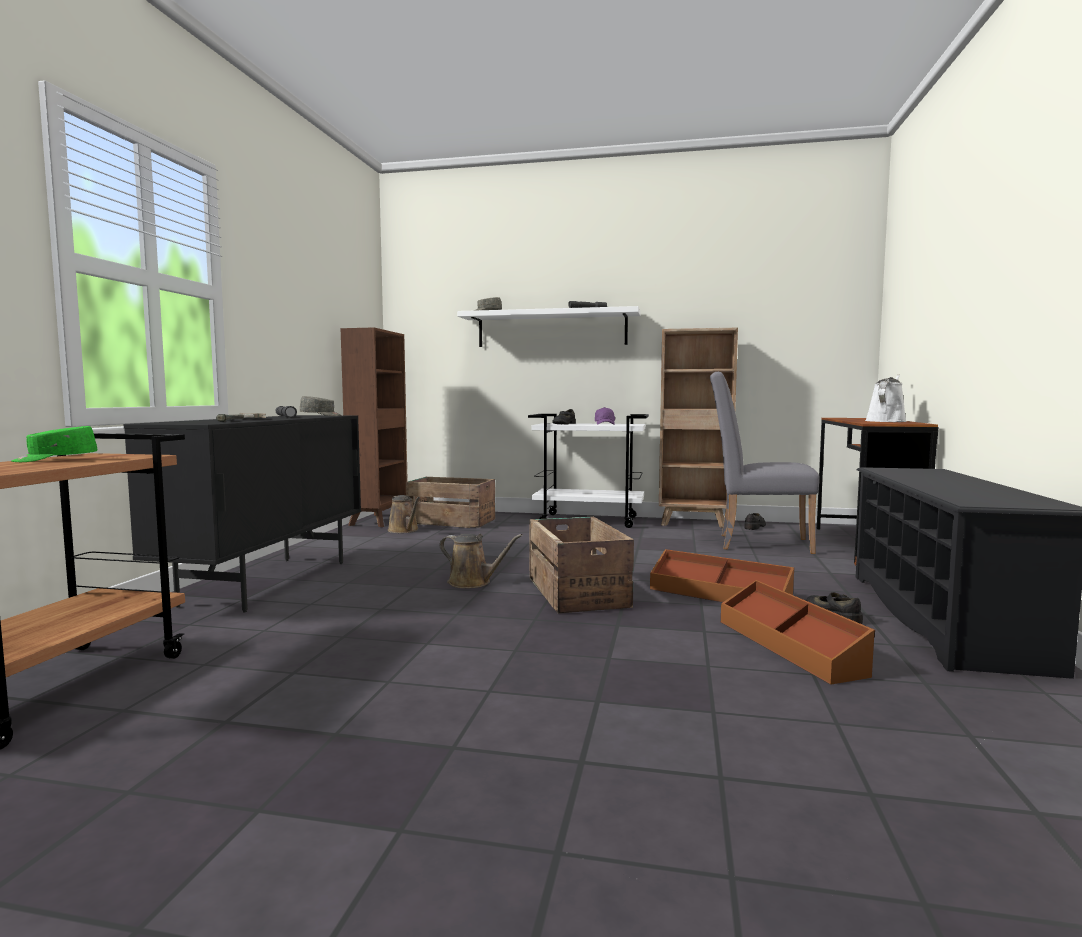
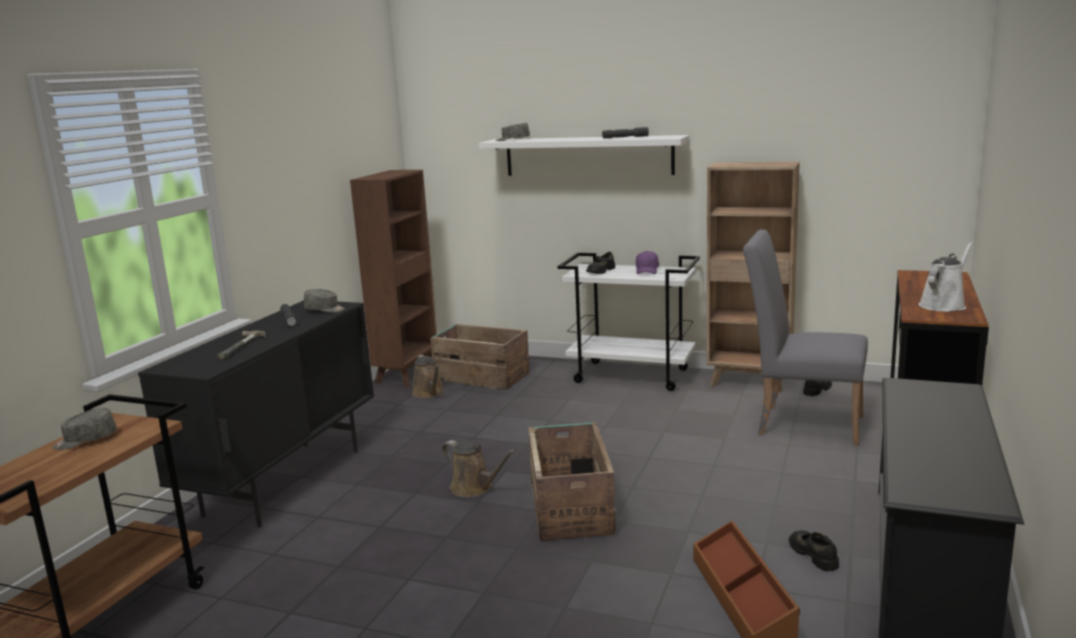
camera: 10 degrees right, 10 degrees up
(56, 459) = (85, 440): green cap -> grey cap
(719, 595) = (713, 517): brown storage box -> none

